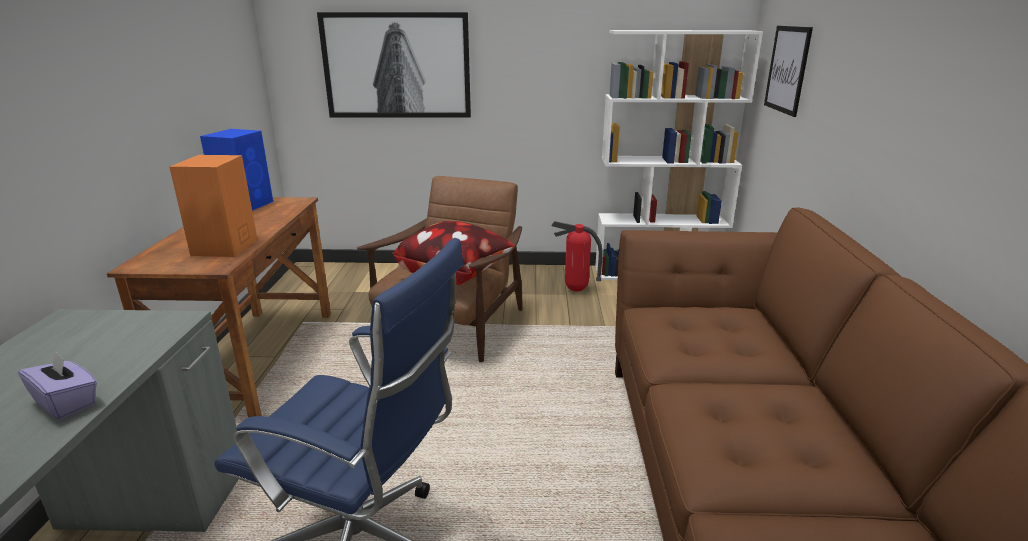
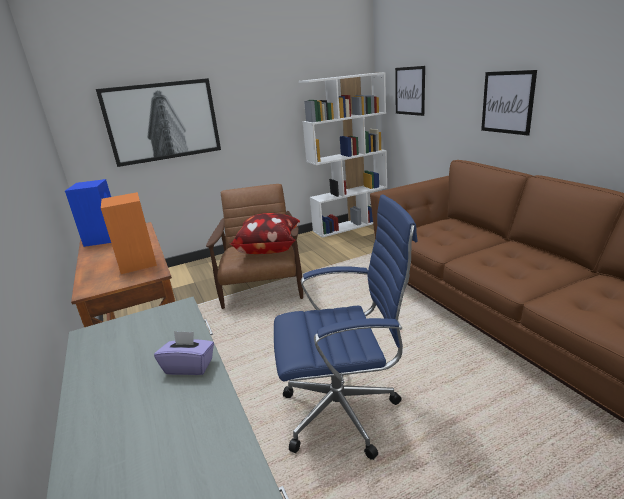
camera: 25 degrees left, 0 degrees up
(576, 290) = (315, 246): fire extinguisher -> none
(906, 118) = (507, 102): none -> picture

